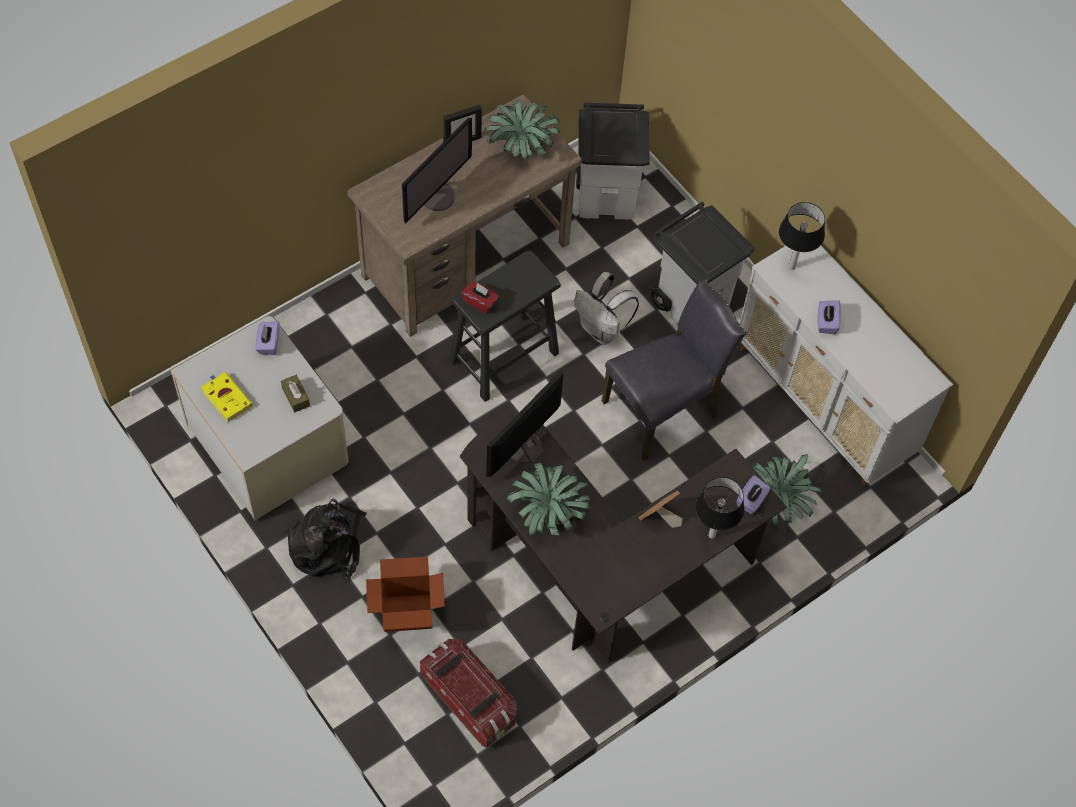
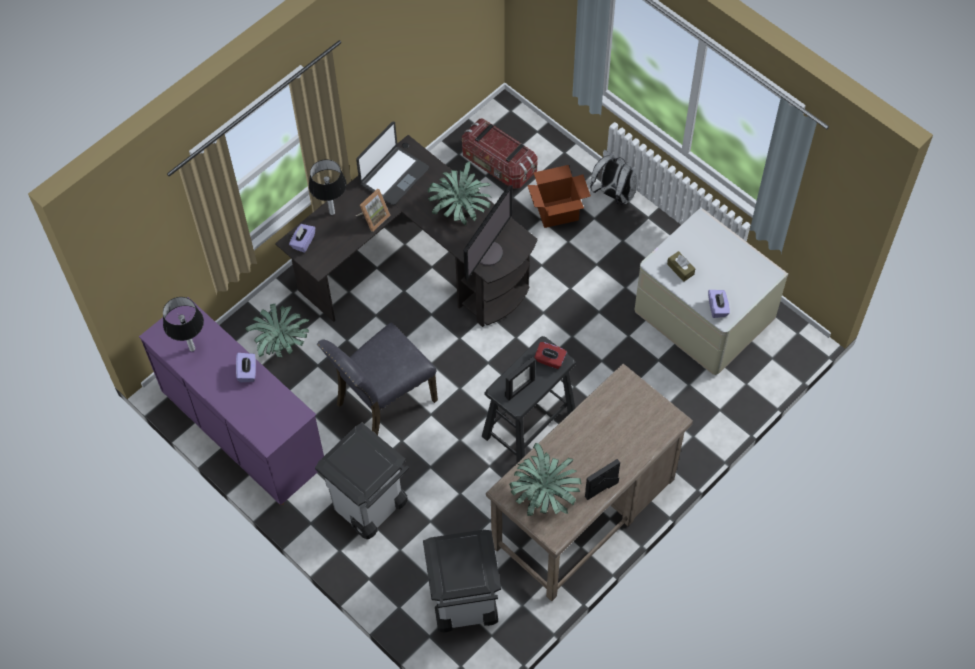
camera: 175 degrees right, 0 degrees up
(226, 398) = (735, 259): yellow book -> none
(328, 544) = (631, 249): black backpack -> none
(437, 196) = (610, 428): monitor -> none
(521, 278) = (519, 388): none -> picture frame
(602, 330) = (447, 465): white backpack -> white backpack (615, 194)
(626, 573) = (393, 176): none -> laptop
(791, 267) = (280, 419): table lamp -> table lamp (192, 348)
(823, 401) = (244, 434): white cabinet -> purple cabinet

